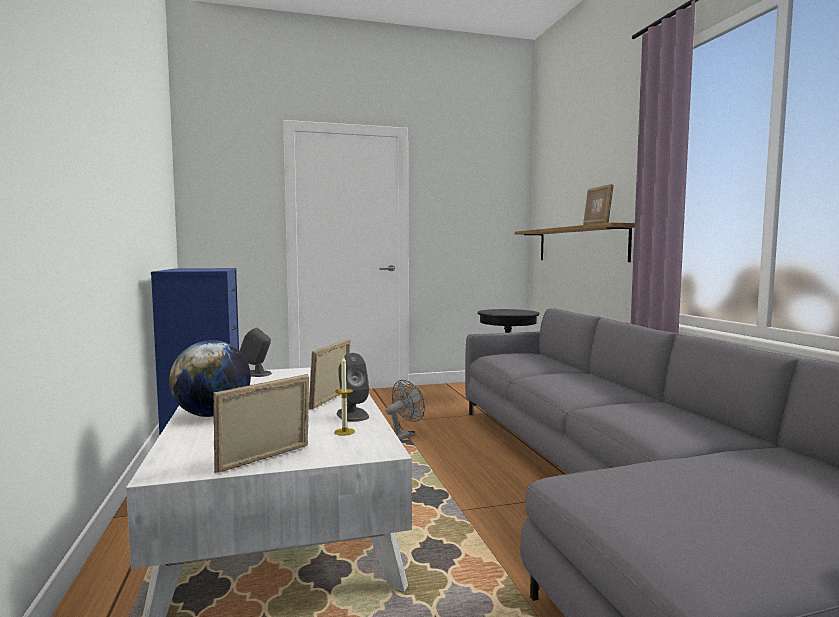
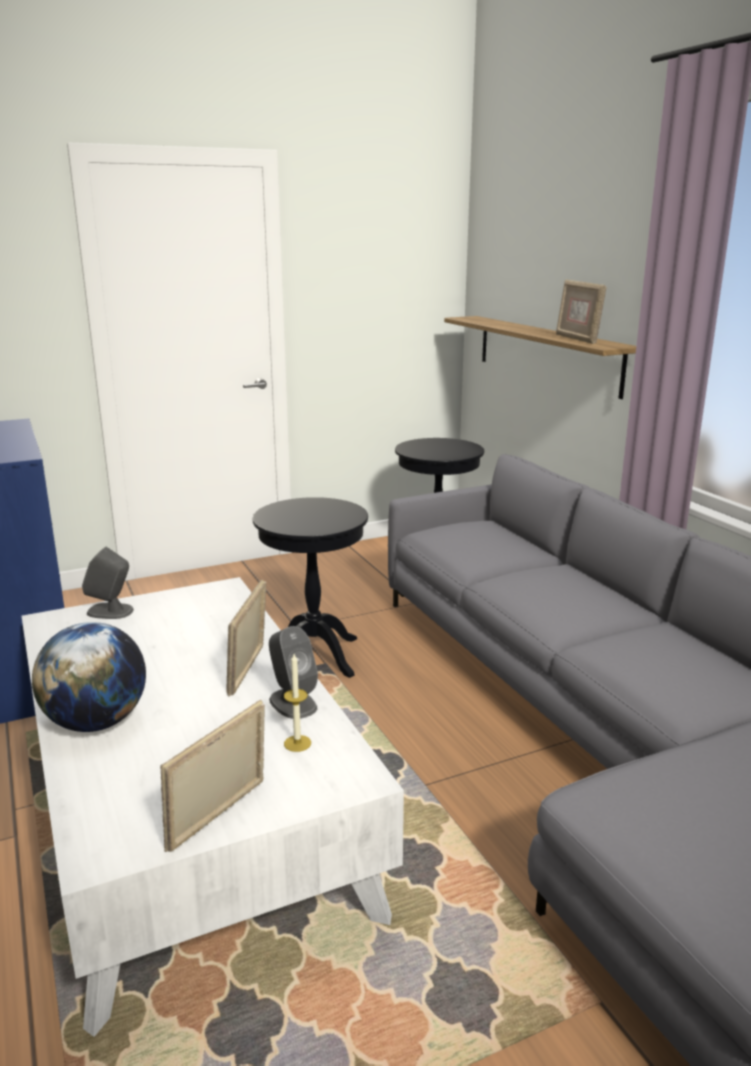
camera: 10 degrees left, 15 degrees up
(403, 436) = (314, 656): grey fan -> black side table

